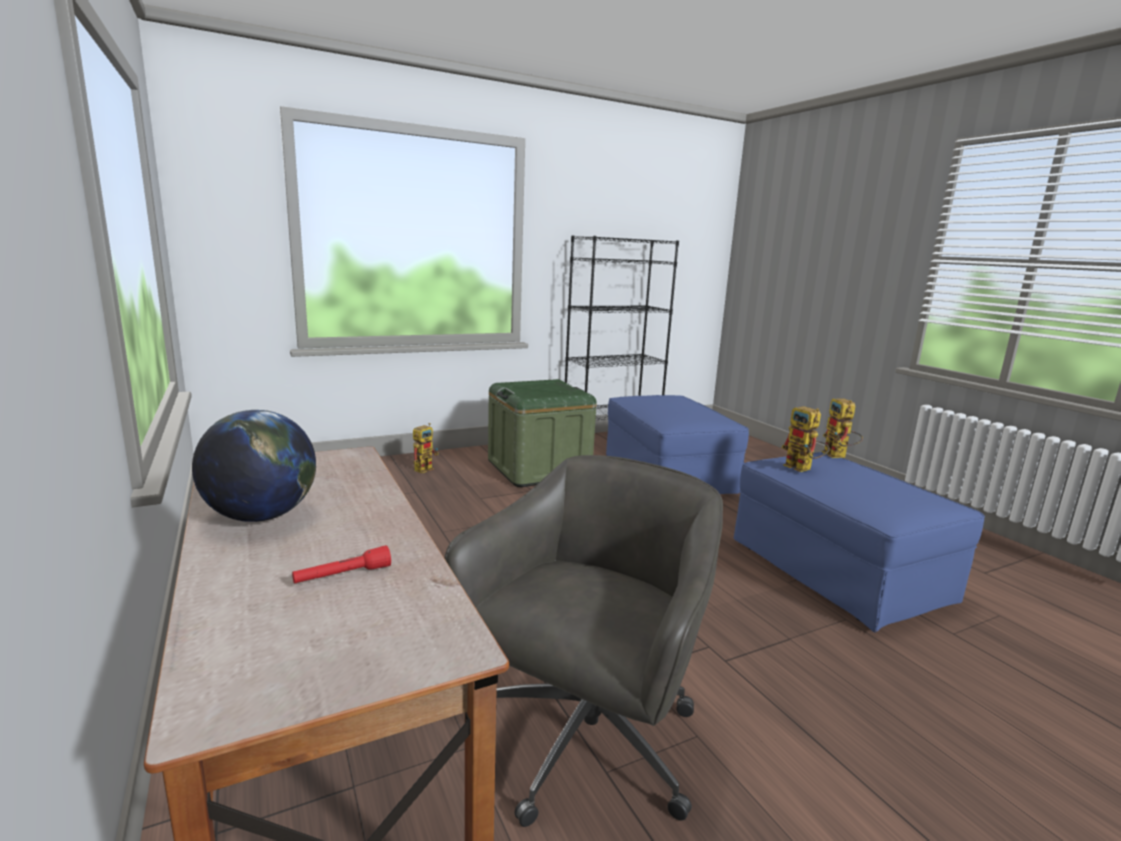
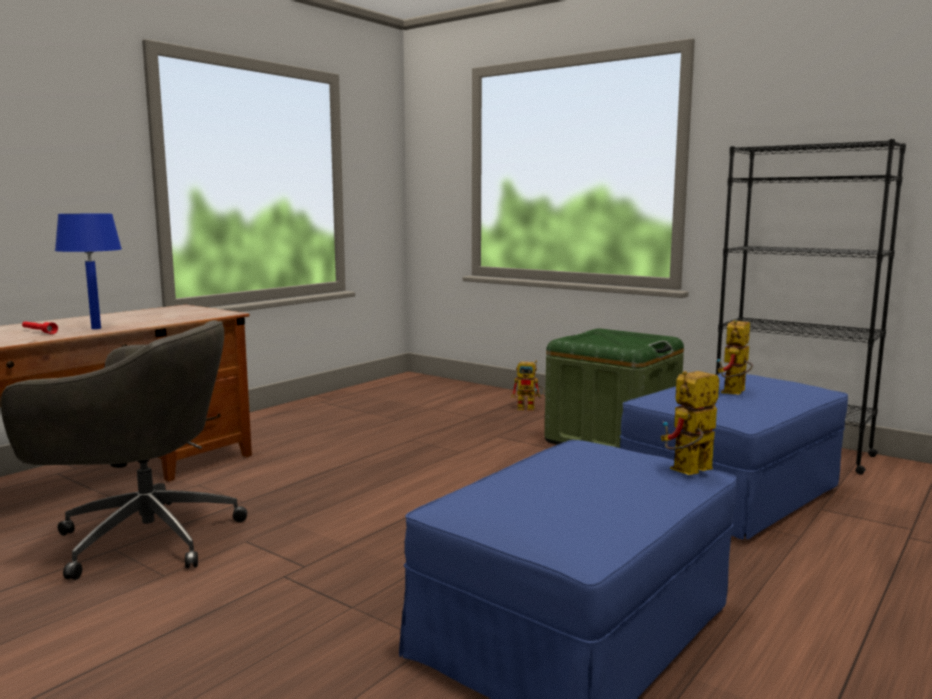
camera: 65 degrees right, 5 degrees down
(262, 517) = (110, 318): globe -> none
(372, 531) = (96, 328): none -> blue table lamp
(803, 468) = (571, 454): toy robot -> toy robot (734, 393)

